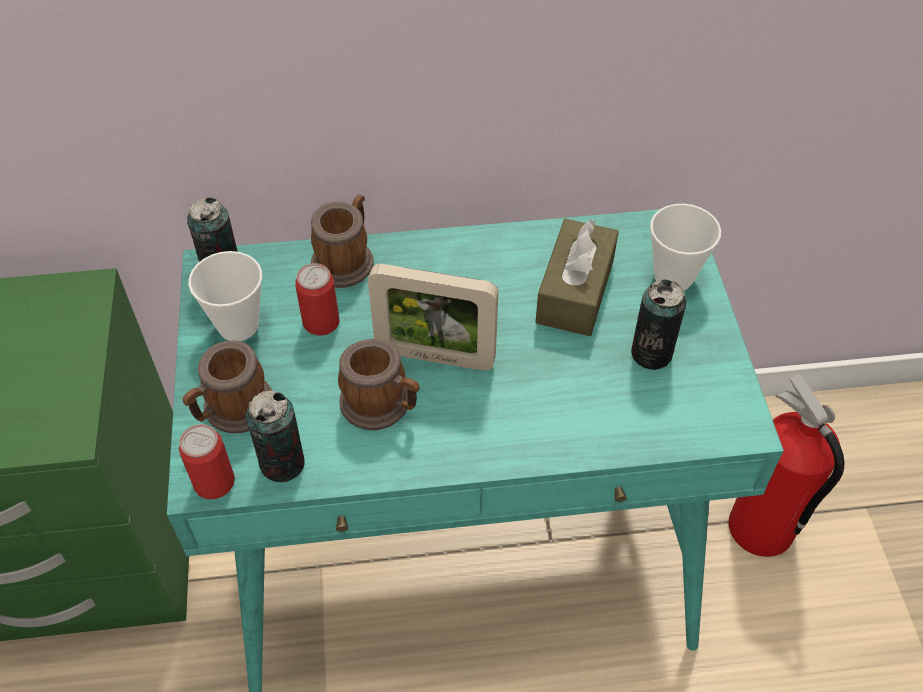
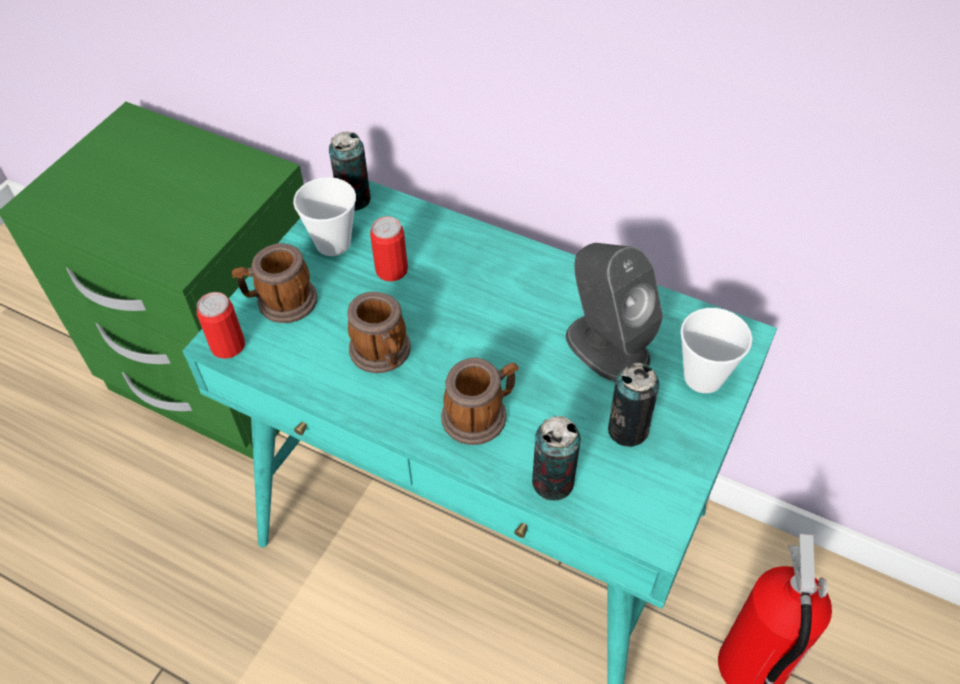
camera: 35 degrees right, 0 degrees up
(282, 463) = (281, 358): can -> can (553, 482)
(346, 259) = (448, 232): mug -> mug (480, 414)
(435, 357) = (452, 339): picture frame -> none
(575, 291) = (606, 346): brown tissue box -> grey speaker

